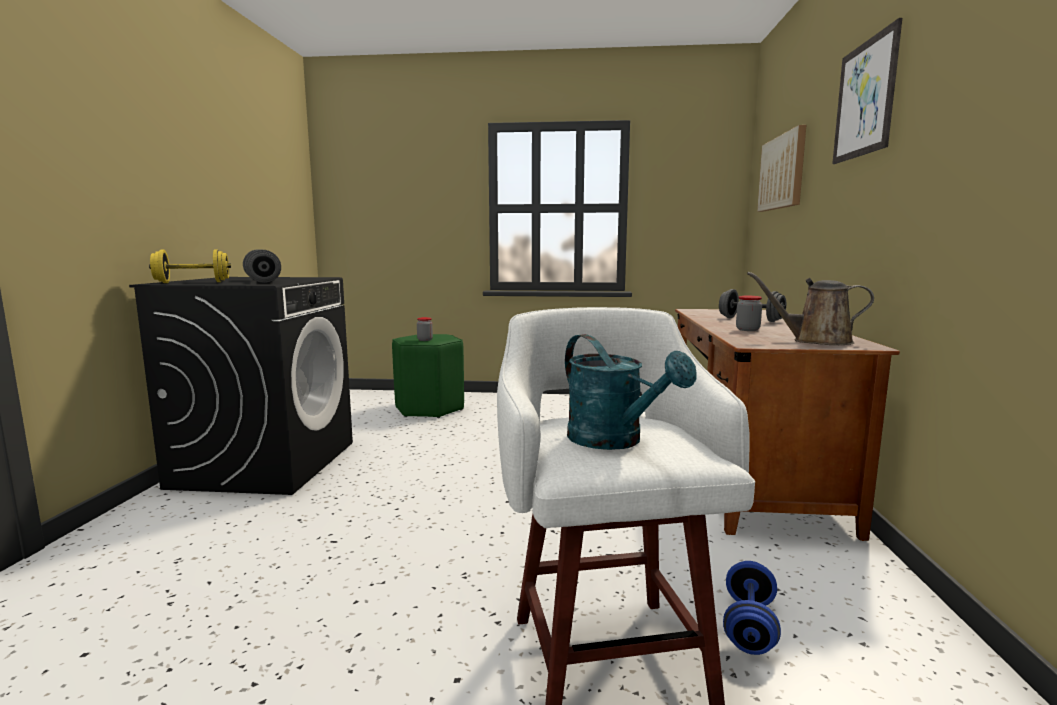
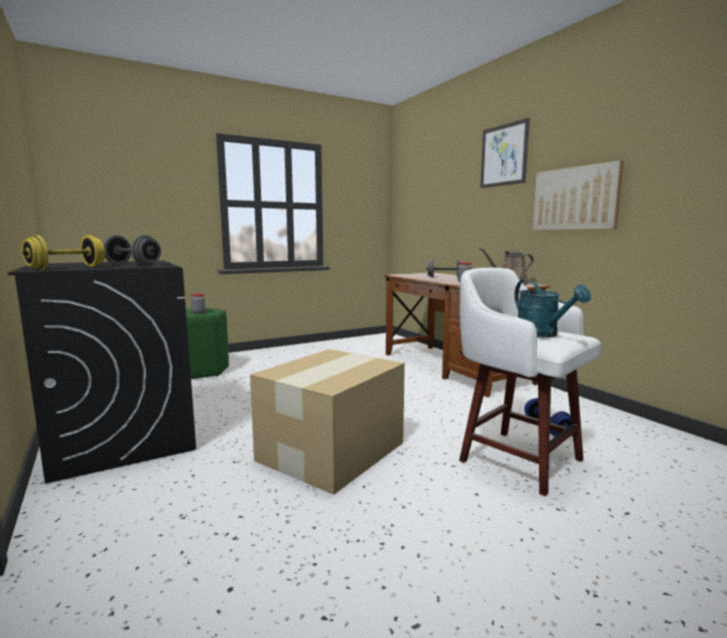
camera: 35 degrees left, 0 degrees up
(400, 543) = (333, 451): none -> cardboard box
(614, 441) = (542, 335): turquoise watering can -> turquoise watering can turned 45 degrees clockwise
(782, 172) = (429, 189): picture -> picture (575, 198)

